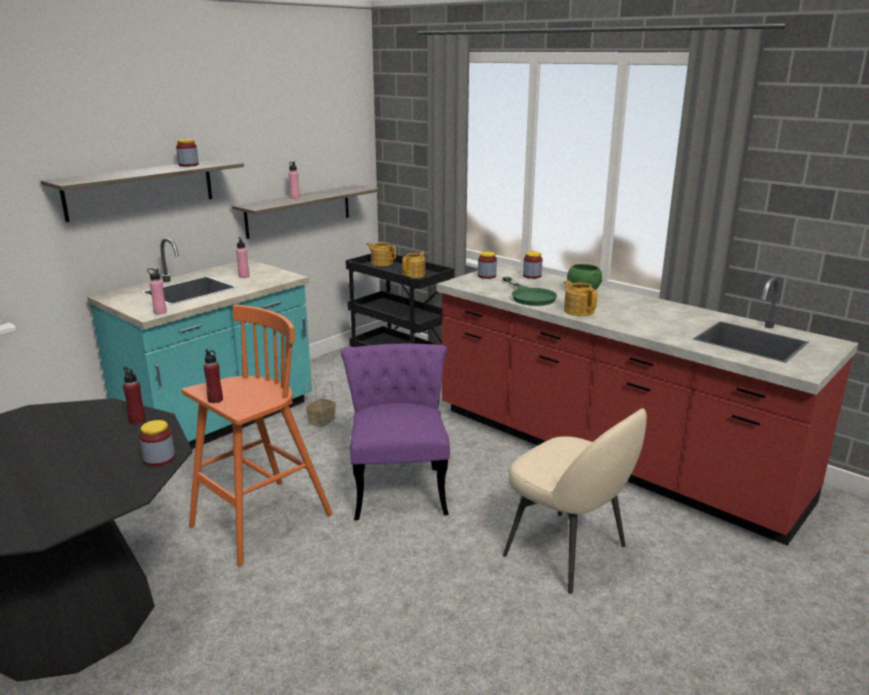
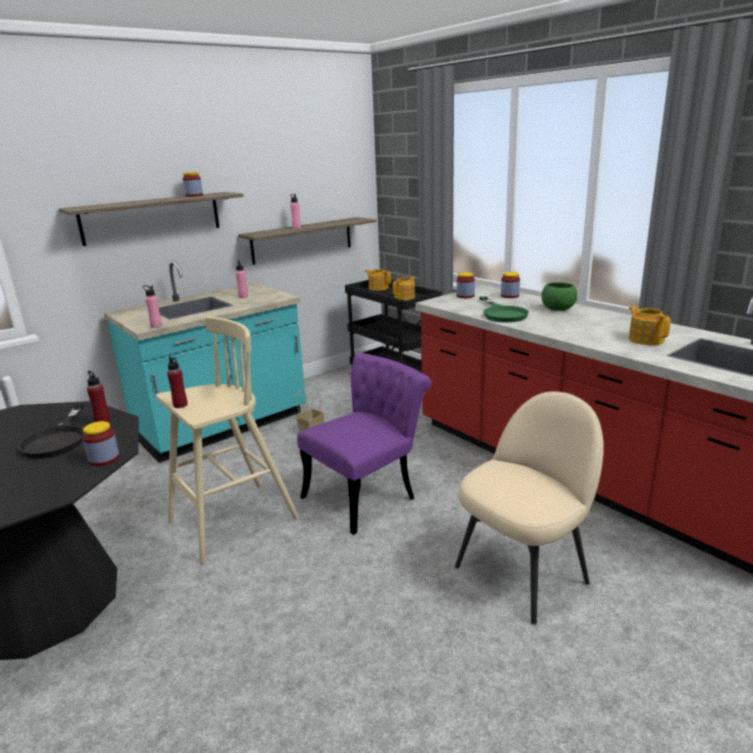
camera: 10 degrees right, 0 degrees up
(96, 440) = (58, 439): none -> black frying pan
(259, 522) = (231, 521): orange stool -> beige stool
(399, 485) = (367, 494): purple chair -> purple chair turned 45 degrees clockwise
(568, 552) = (523, 572): beige chair -> beige chair turned 90 degrees counterclockwise
(578, 311) = (548, 327): teapot -> teapot (645, 339)

